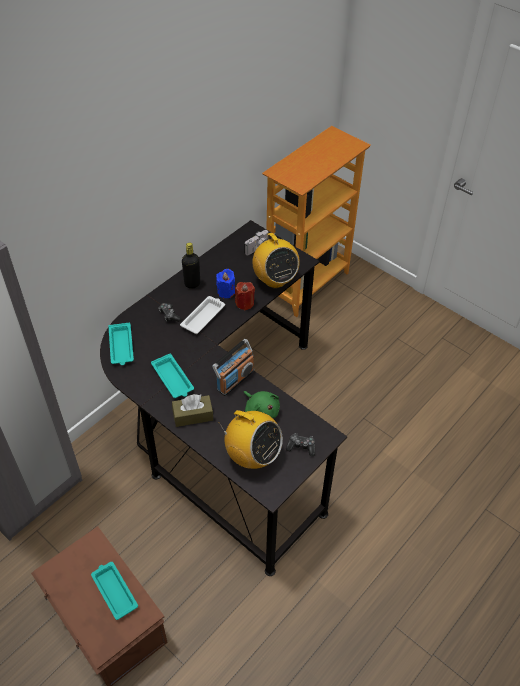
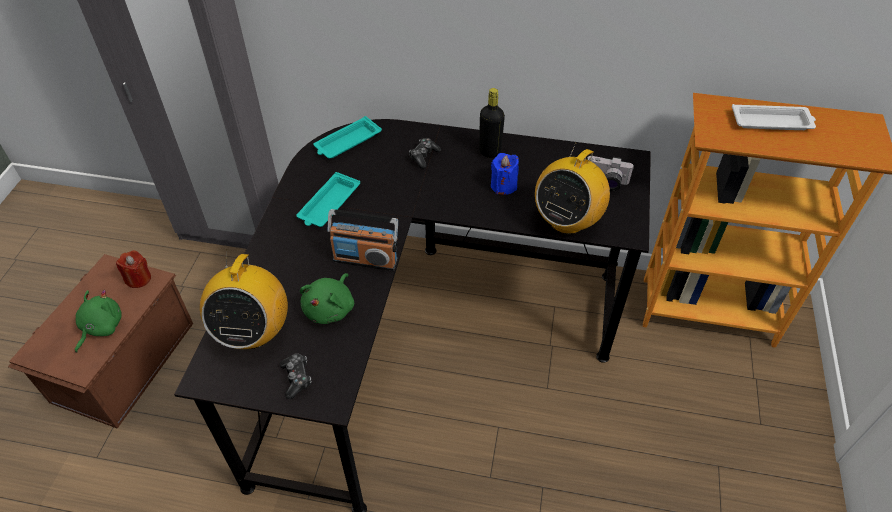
camera: 60 degrees right, 0 degrees up
(114, 591) = (101, 327): turquoise tray -> green plush toy
(193, 415) = (285, 247): brown tissue box -> none
(203, 317) = (445, 185): white tray -> white tray (772, 122)
(244, 303) = (499, 211): red candle -> red candle (138, 278)

